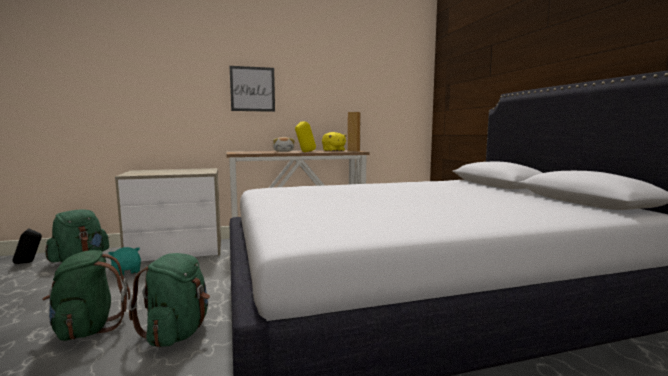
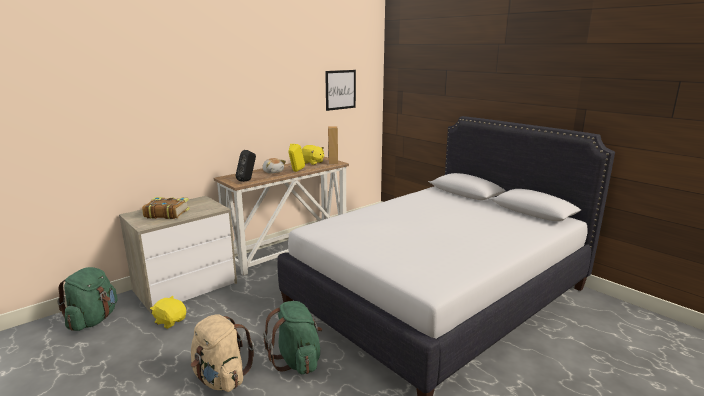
camera: 25 degrees left, 10 degrees up
(29, 262) = (36, 337): black speaker -> black speaker (247, 180)
(87, 329) = (221, 378): green backpack -> beige backpack
(127, 272) = (170, 321): turquoise plush toy -> yellow plush toy
(162, 172) = (166, 213): none -> book
(252, 89) = (233, 110): picture -> picture (340, 89)

